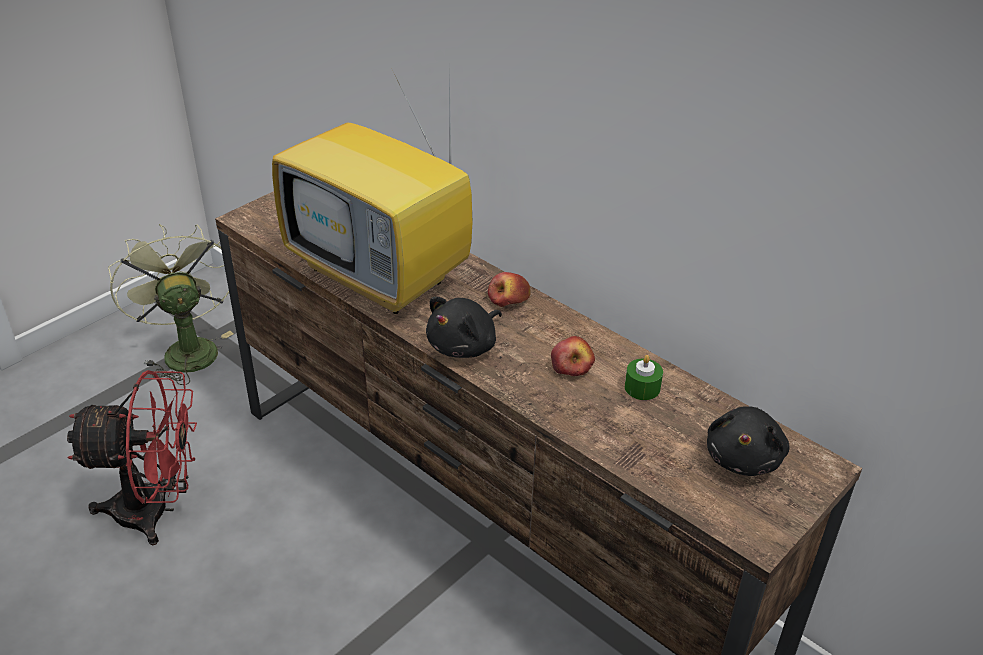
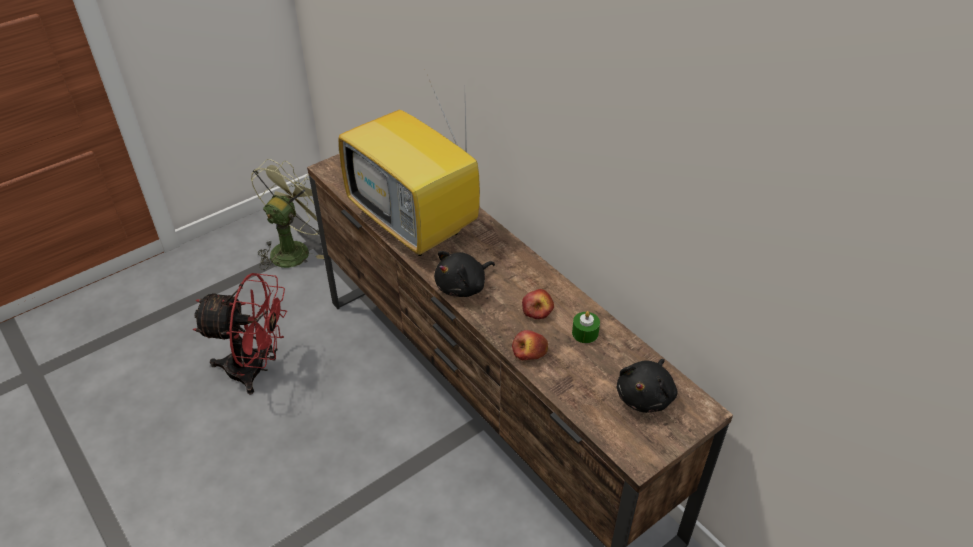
camera: 10 degrees right, 5 degrees up
(186, 349) = (294, 249): green fan -> green fan turned 45 degrees clockwise
(509, 299) = (504, 252): apple -> apple (529, 352)

